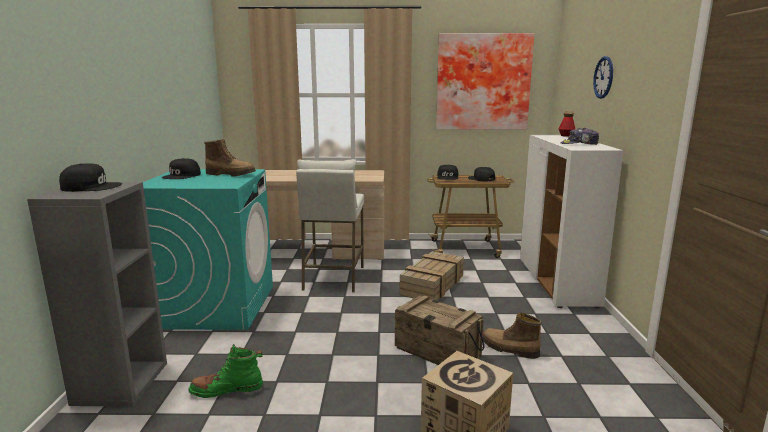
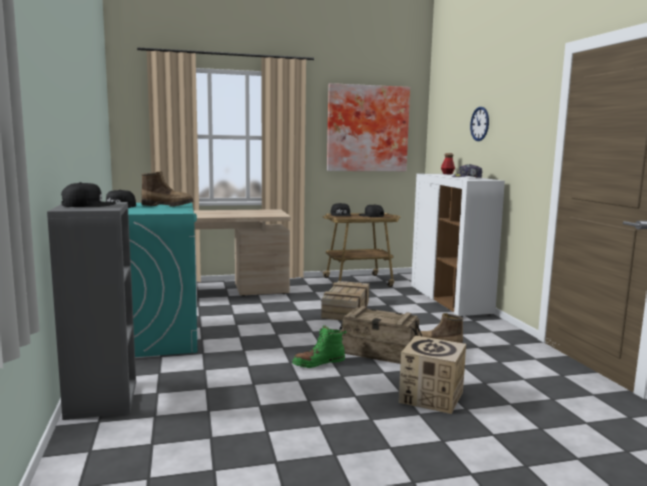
camera: 15 degrees left, 5 degrees down
(227, 389) = (211, 393): green boot -> green boot (318, 363)
(333, 278) = (250, 310): white stool -> none

